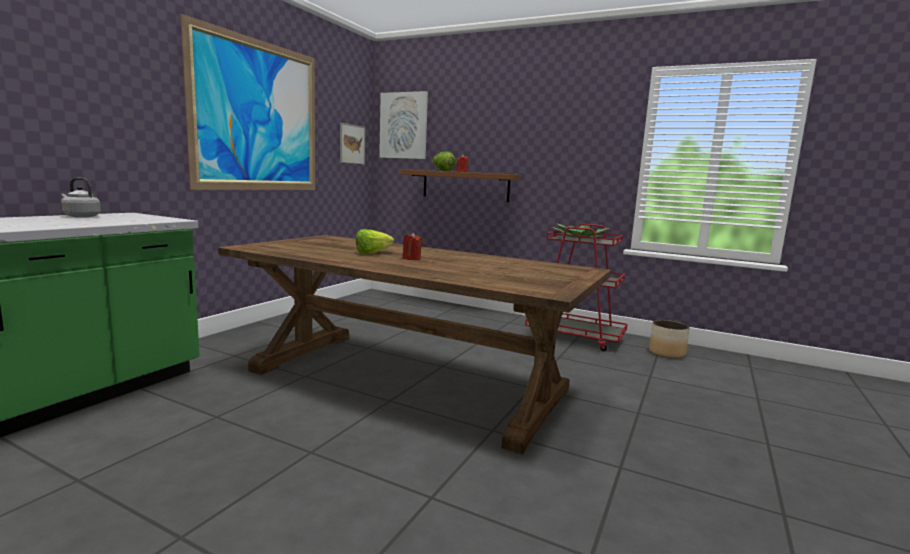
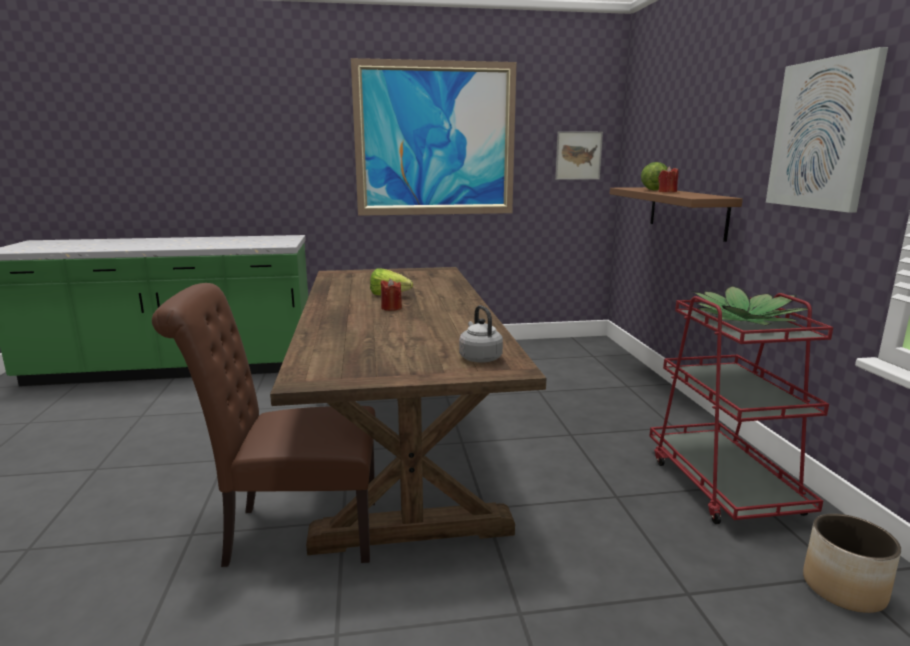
camera: 55 degrees right, 5 degrees up
(80, 216) = (252, 238): grey kettle -> grey kettle (479, 358)
(403, 125) = (643, 125): picture -> picture (822, 135)
(486, 452) = (293, 533): none -> brown chair

